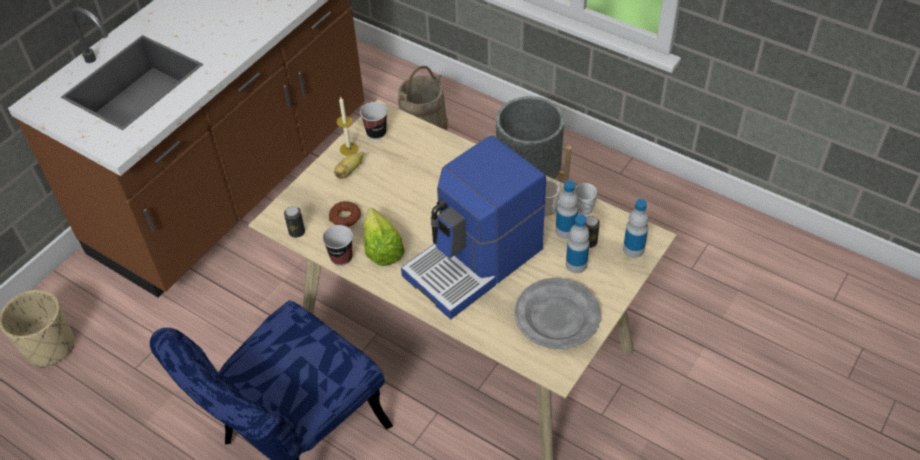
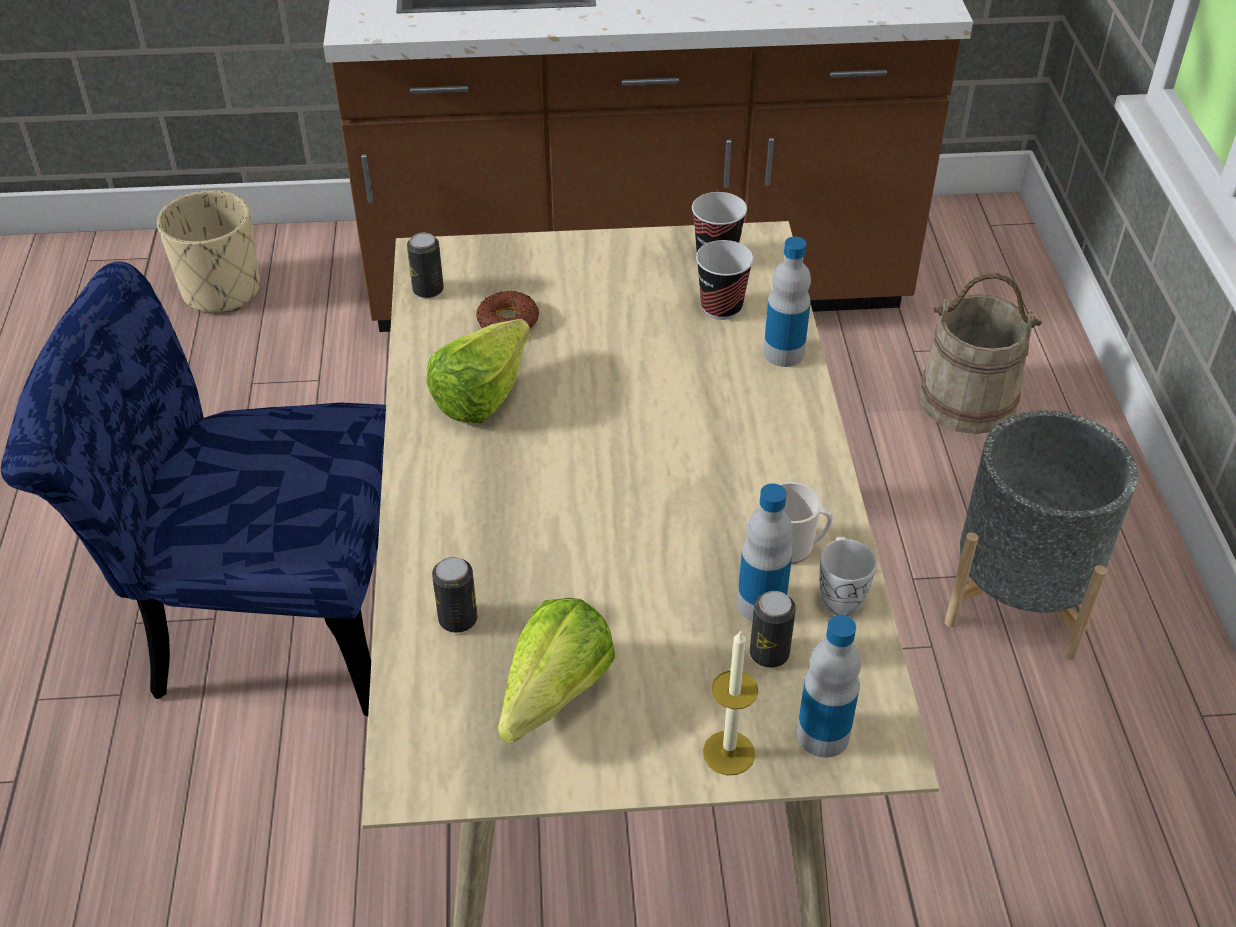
camera: 50 degrees right, 5 degrees down
(341, 257) = (422, 362): cup -> cup (721, 307)
(349, 149) = (649, 249): candle -> candle (728, 753)
(349, 171) = (605, 274): banana -> none
(475, 262) = (563, 522): coffee machine -> none
(495, 320) = (458, 619): none -> can
(557, 316) = (545, 704): grey plate -> lettuce
(576, 264) = (695, 665): bottle -> bottle (783, 353)

